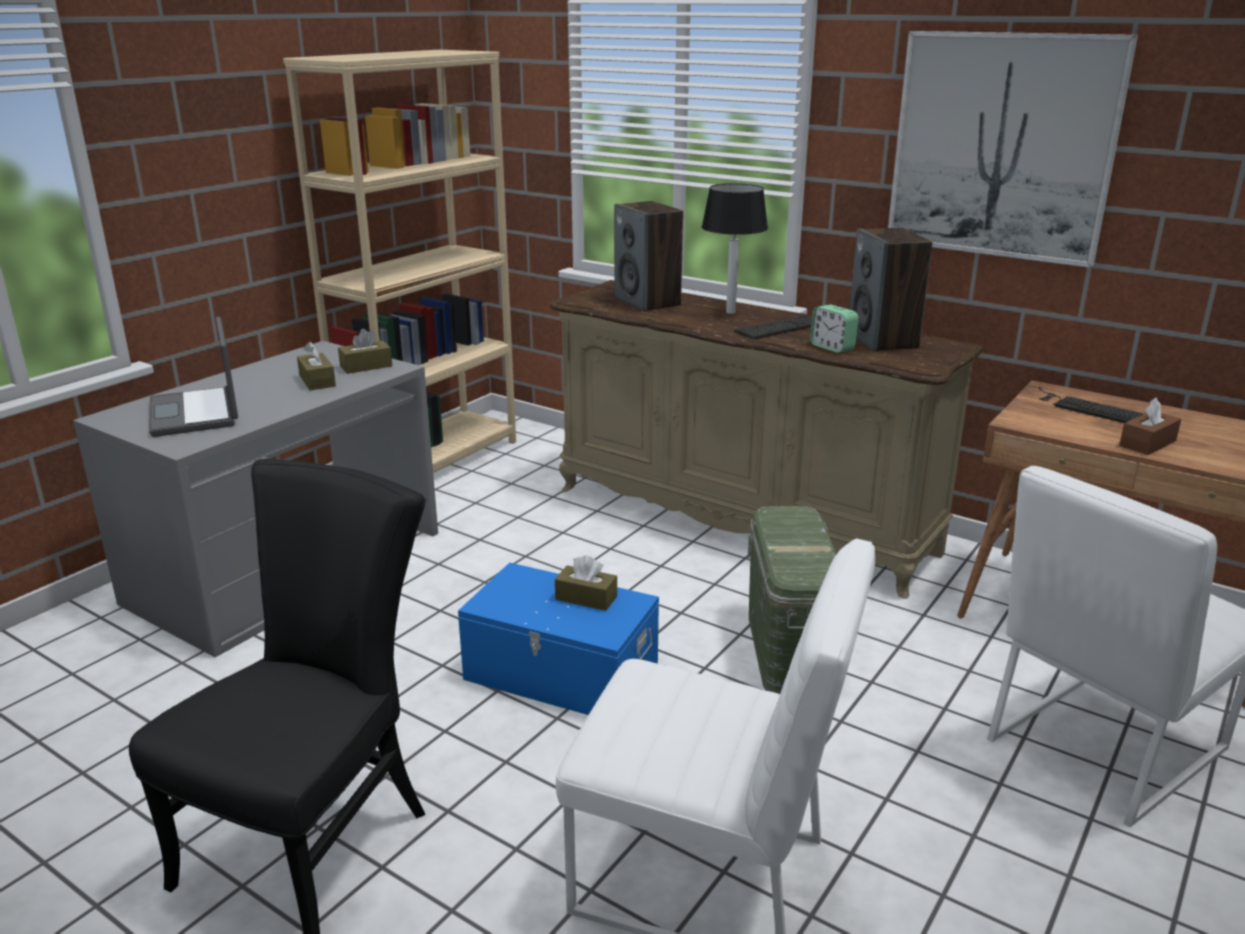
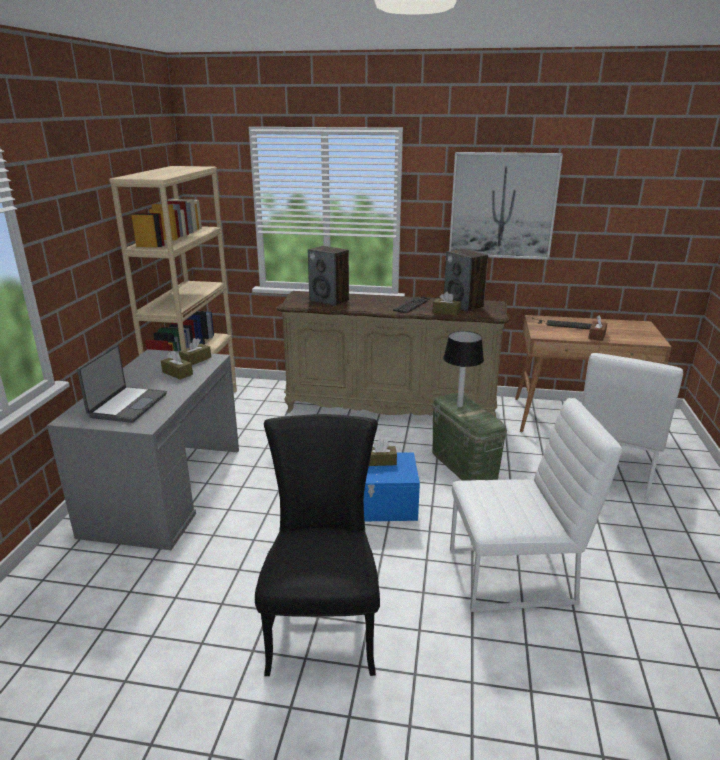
camera: 25 degrees left, 0 degrees up
(197, 413) = (127, 405): laptop -> laptop turned 120 degrees counterclockwise
(731, 312) = (377, 300): table lamp -> table lamp (459, 405)
(832, 347) = (446, 312): alarm clock -> brown tissue box

